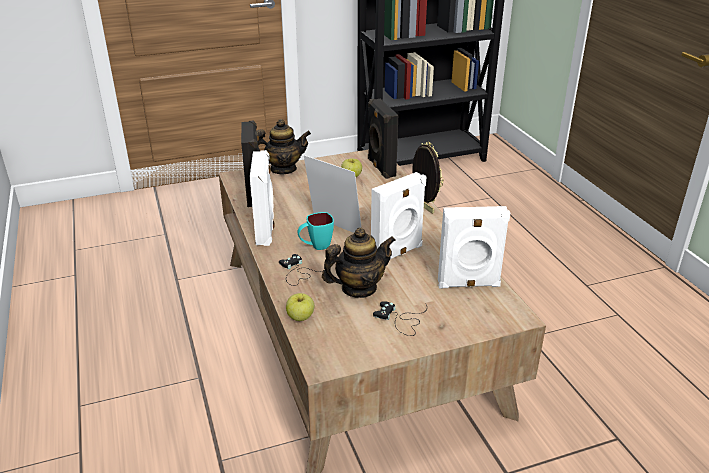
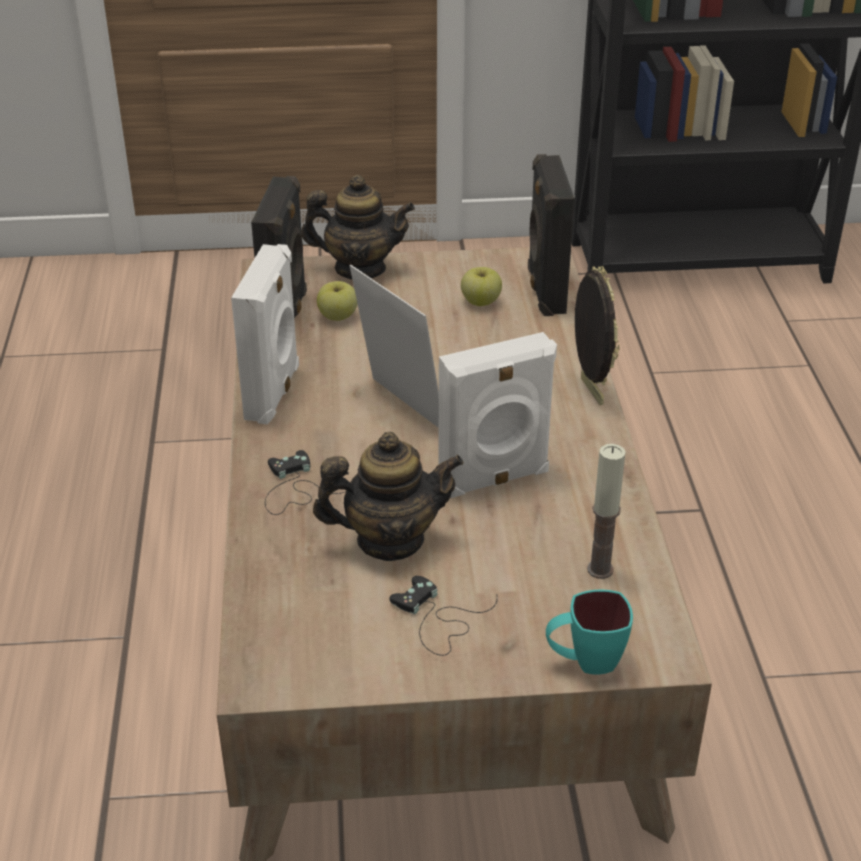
camera: 15 degrees right, 5 degrees up
(300, 317) = (261, 579): apple -> apple (338, 317)
(316, 246) = (349, 440): turquoise mug -> turquoise mug (584, 662)
(468, 284) = (600, 569): white speaker -> candle

